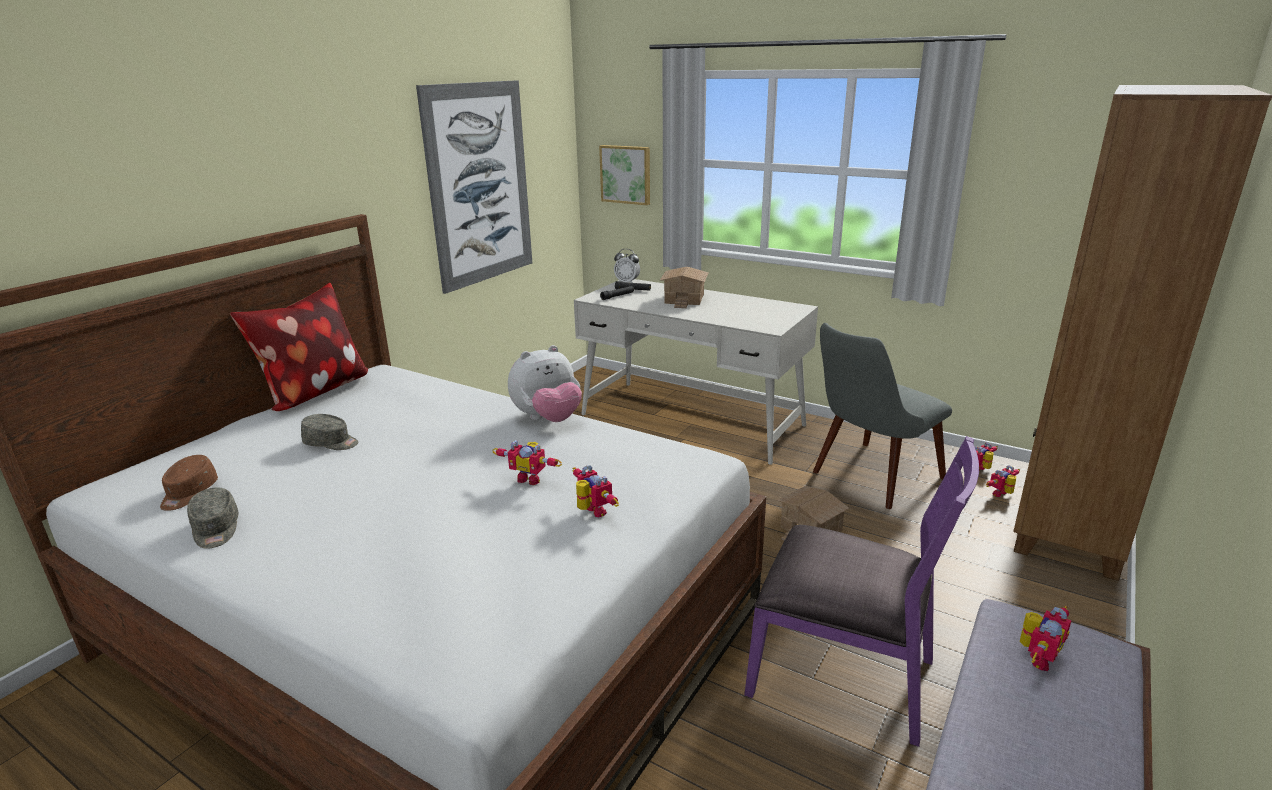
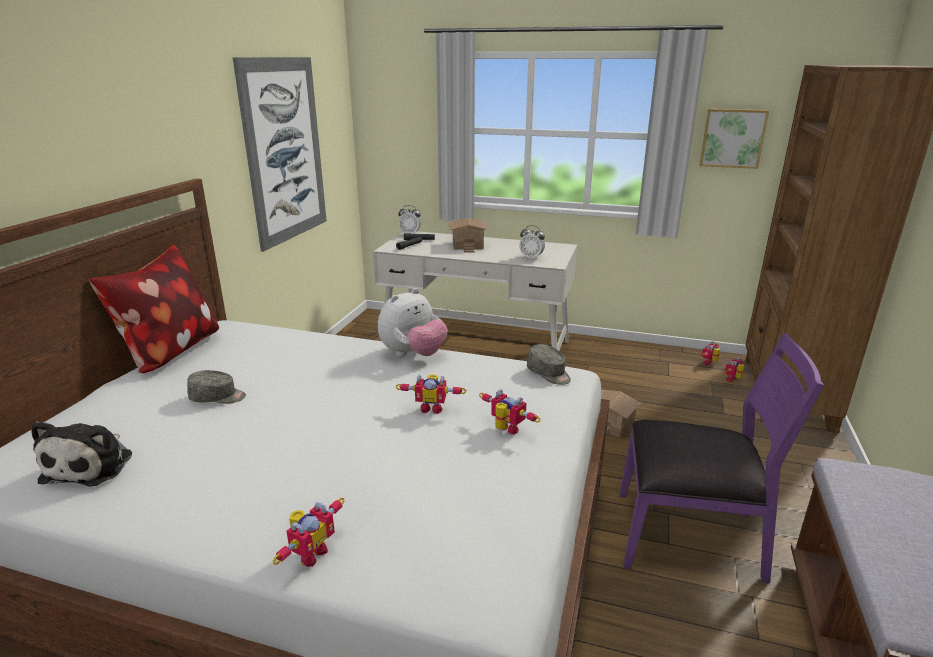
camera: 15 degrees left, 0 degrees up
(189, 493) = (92, 465): brown cap -> plush toy
(216, 529) = (145, 497): grey cap -> grey cap (549, 374)
(626, 174) = (401, 141): picture -> picture (732, 138)
(749, 319) = (531, 258): none -> alarm clock
(867, 480) = (634, 379): grey chair -> none
(1036, 657) = (884, 497): toy robot -> toy robot (310, 553)

